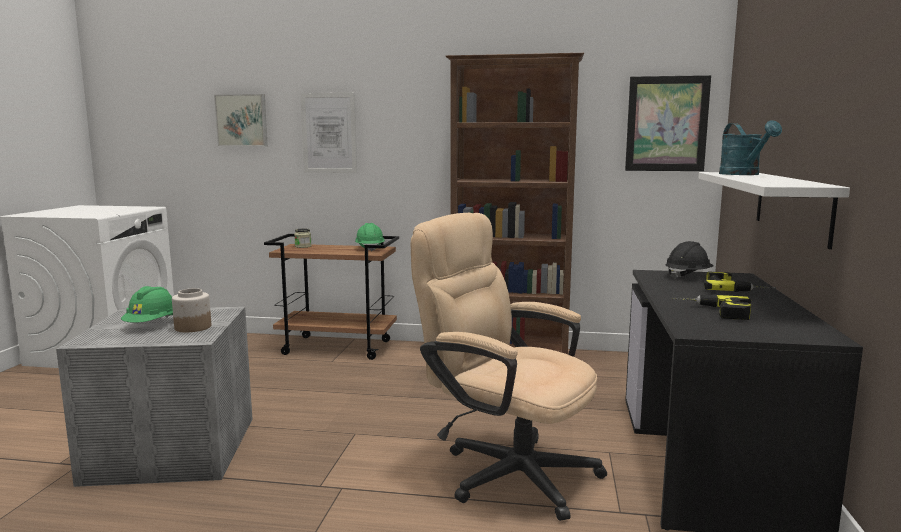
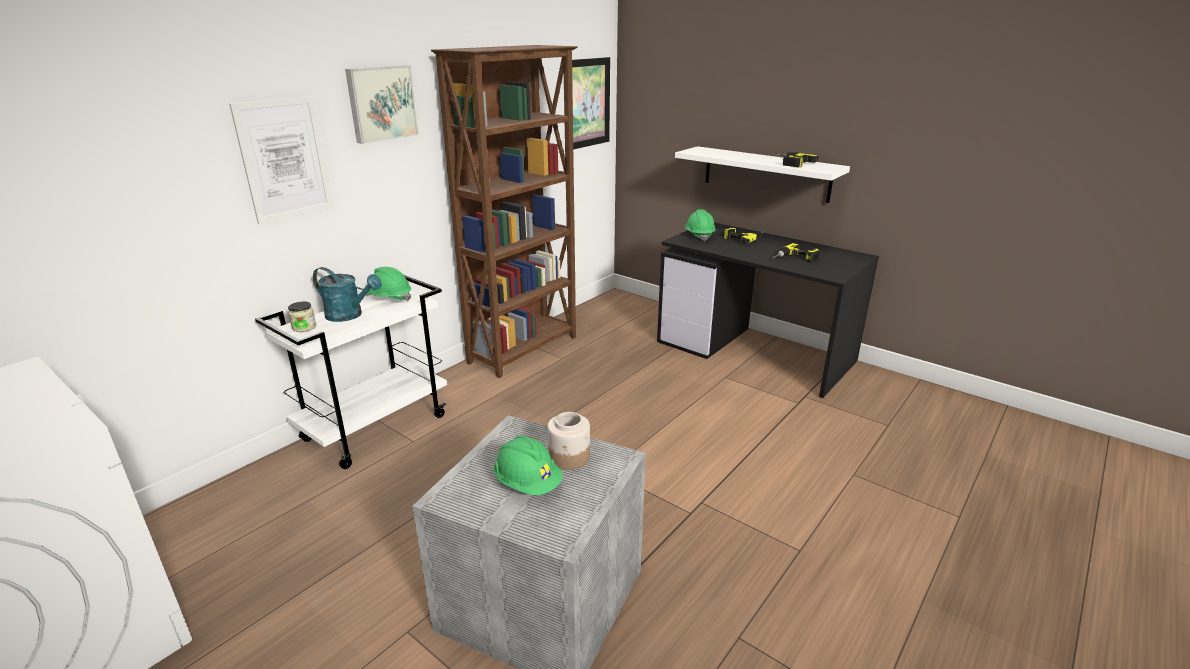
camera: 60 degrees left, 15 degrees up
(242, 120) = (127, 161): picture -> picture (381, 103)
(338, 347) = (376, 427): brown cart -> white cart
(506, 470) = (723, 422): beige office chair -> none
(688, 276) = (699, 235): black hard hat -> green hard hat
(743, 174) = (723, 153): turquoise watering can -> turquoise watering can (349, 315)
(774, 180) = (788, 162): none -> power drill

